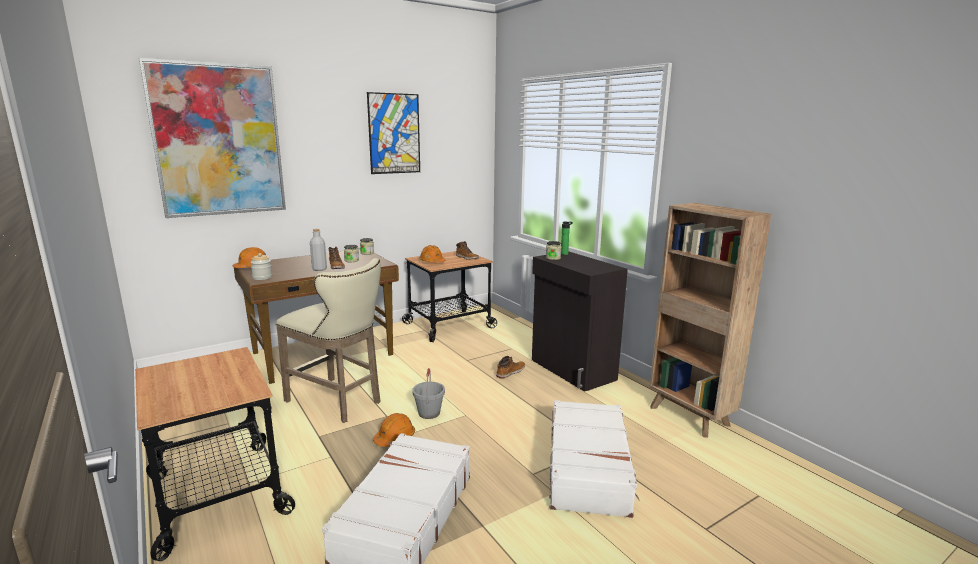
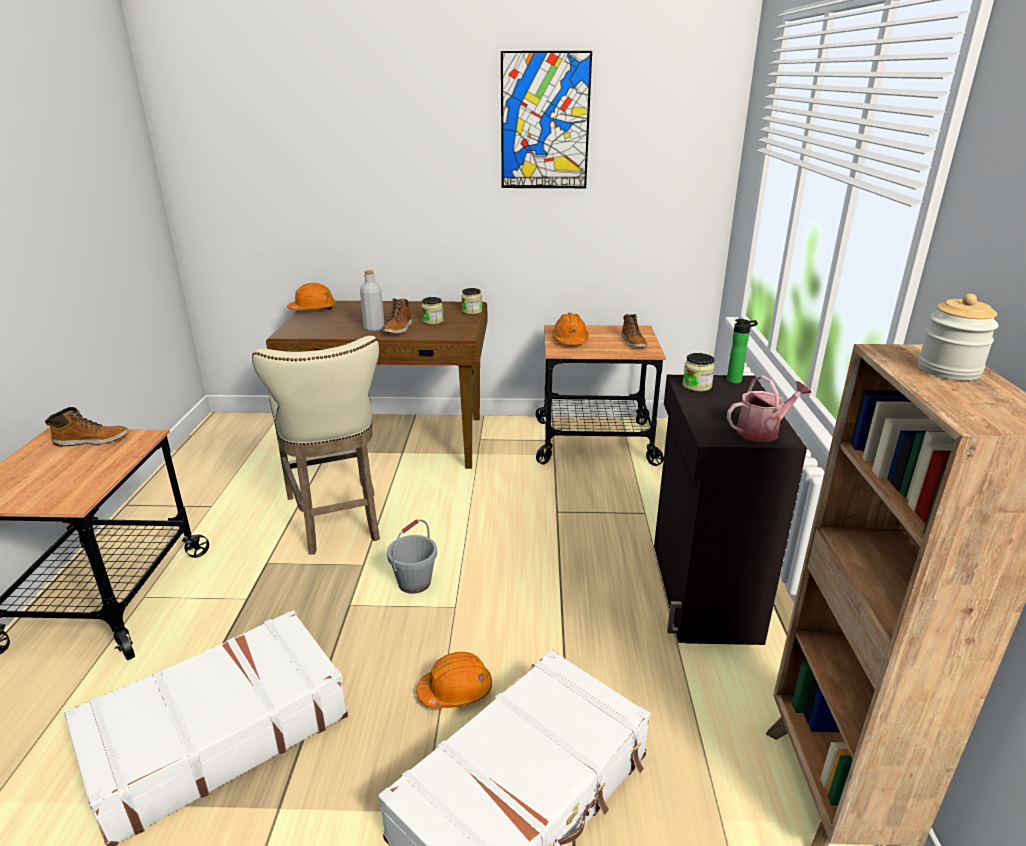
camera: 35 degrees right, 10 degrees up
(218, 140) = (287, 131): picture -> none
(262, 277) = (296, 329): jar -> jar (948, 370)
(395, 438) = (335, 604): orange hard hat -> orange hard hat (456, 691)
(510, 372) = (596, 557): boot -> boot (92, 440)
(604, 267) = (762, 431): none -> watering can

